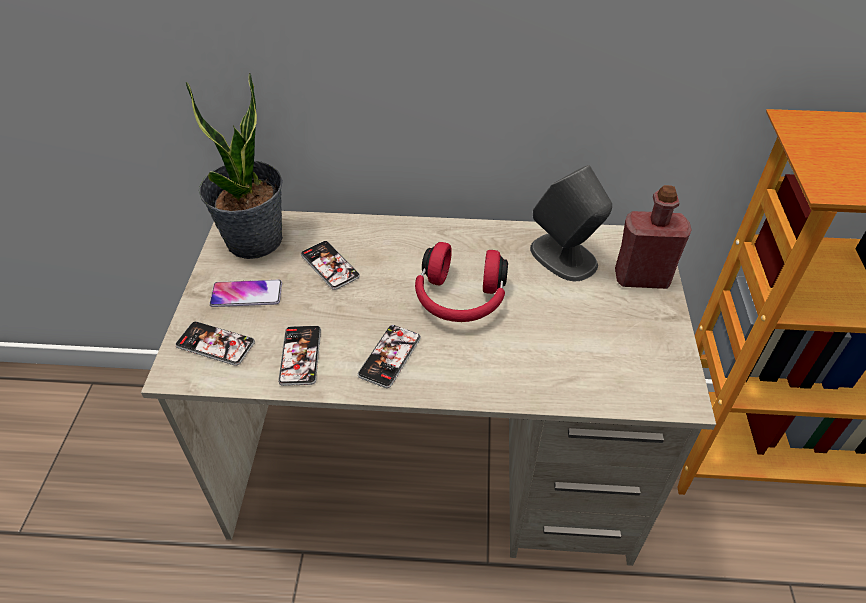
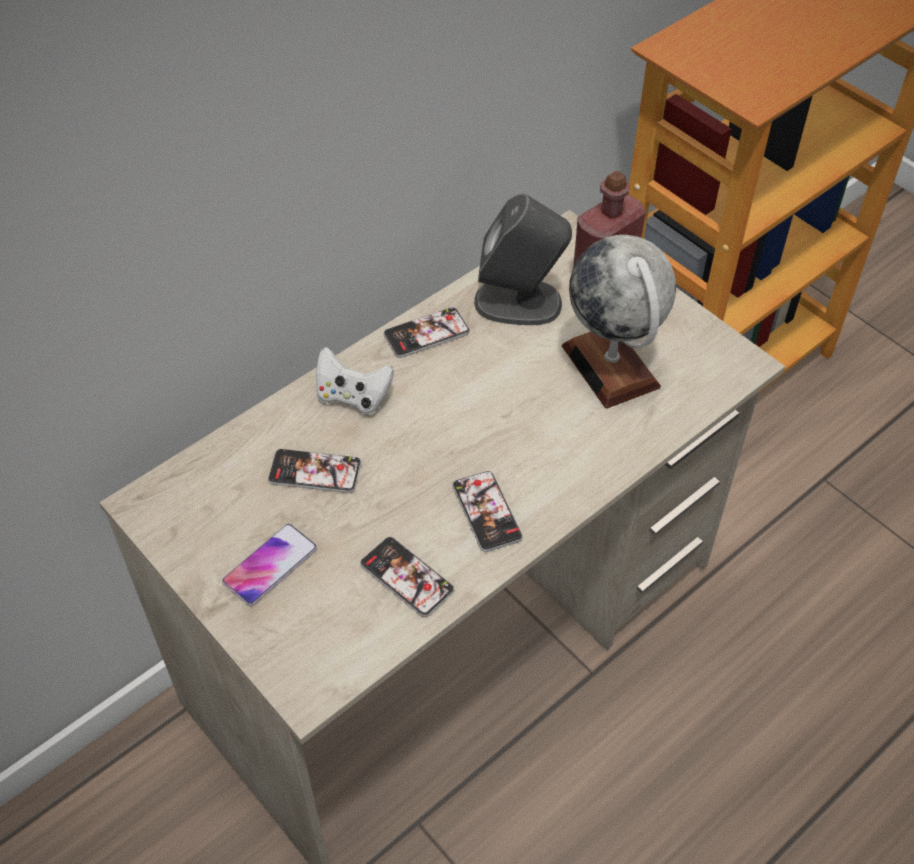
camera: 45 degrees left, 5 degrees up
(215, 344) = (309, 635): phone -> phone (426, 333)
(255, 240) = (197, 506): potted plant -> none
(400, 243) = (353, 397): none -> white game controller
(460, 299) = (480, 411): red headphones -> none
(578, 333) = (611, 366): none -> globe

